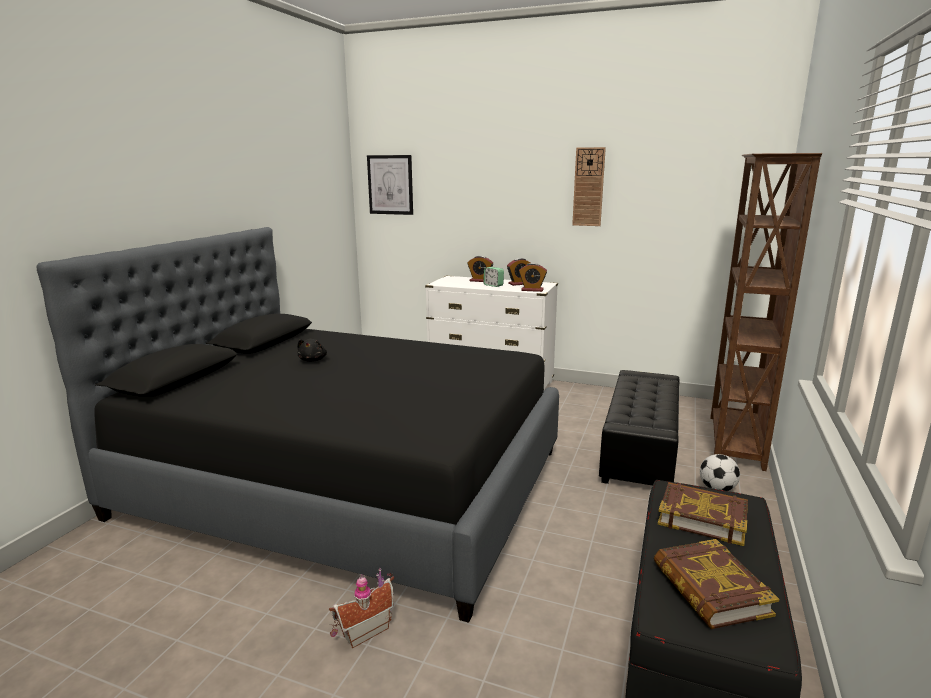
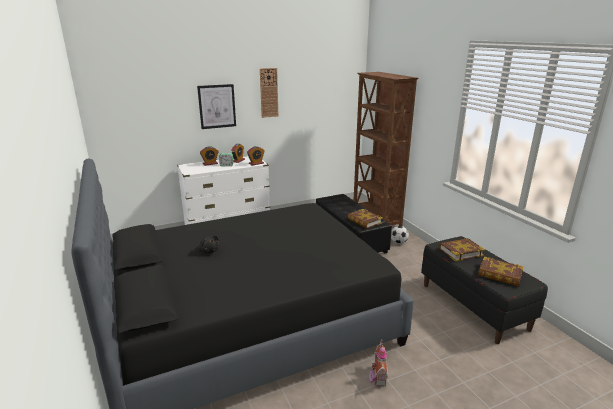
camera: 45 degrees left, 5 degrees up
(390, 185) = (118, 102): picture -> picture (217, 106)
(635, 417) = (364, 221): none -> book

